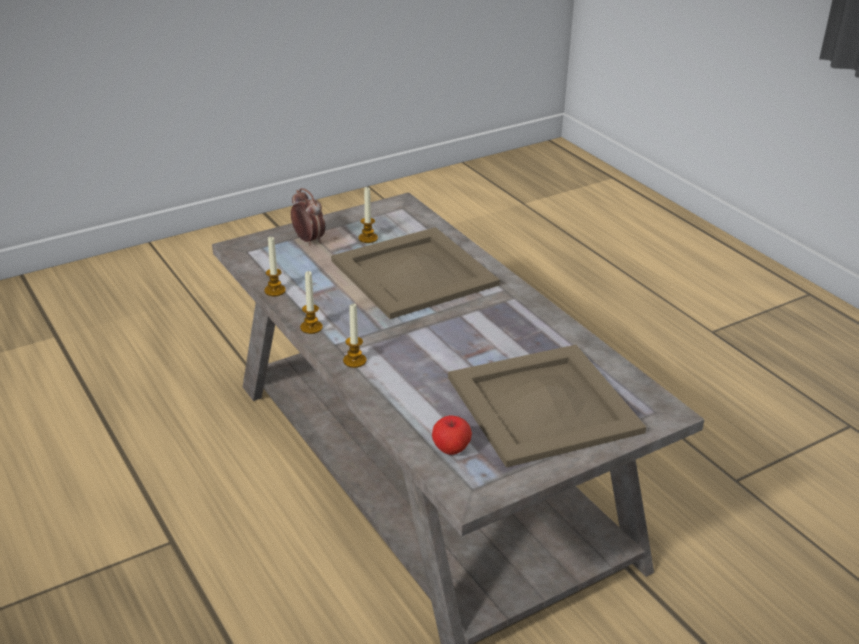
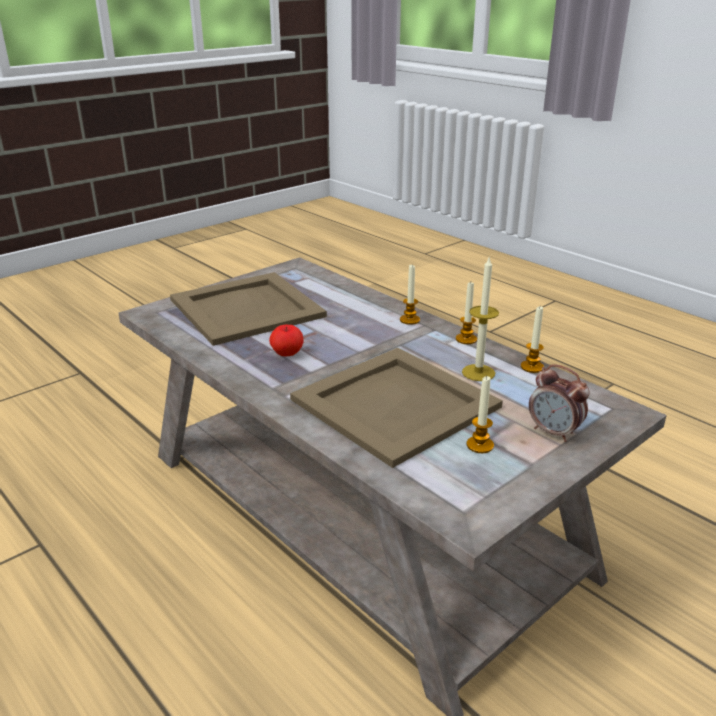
camera: 170 degrees right, 5 degrees down
(327, 291) = (478, 372): none -> candle
(451, 449) = (313, 281): apple -> apple (287, 354)

